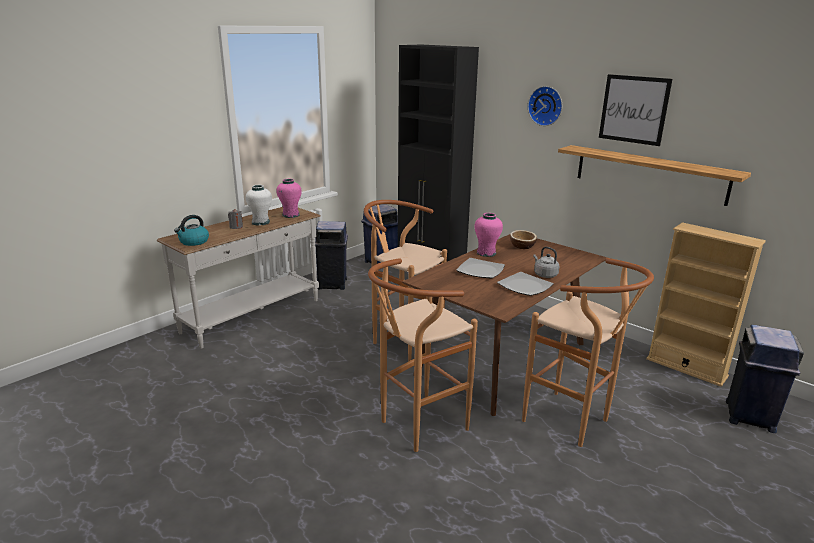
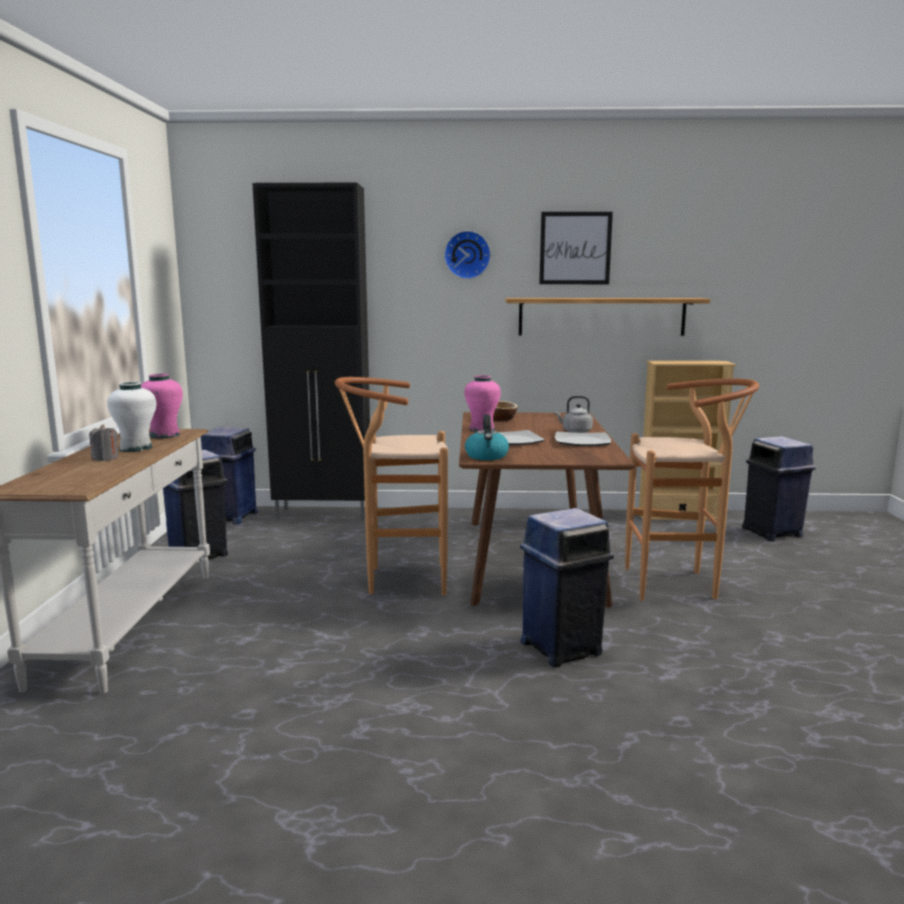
camera: 40 degrees left, 10 degrees down
(193, 242) = (72, 484): kettle -> kettle (487, 456)
(416, 427) = (562, 648): brown stool -> blue trash can

